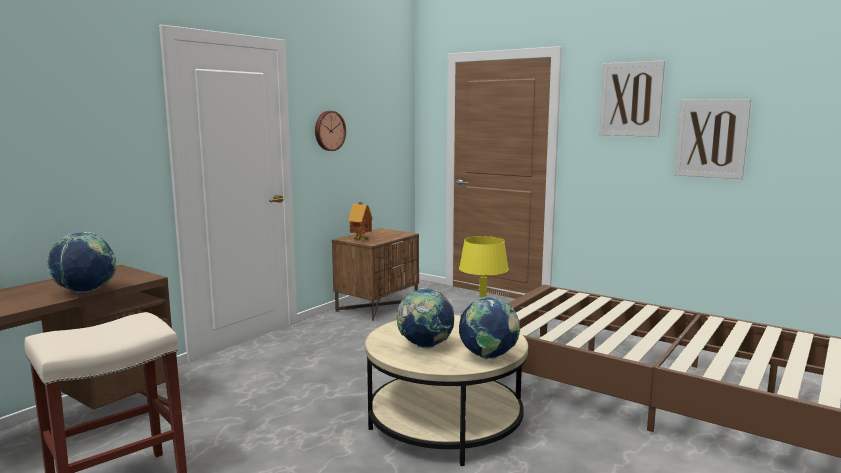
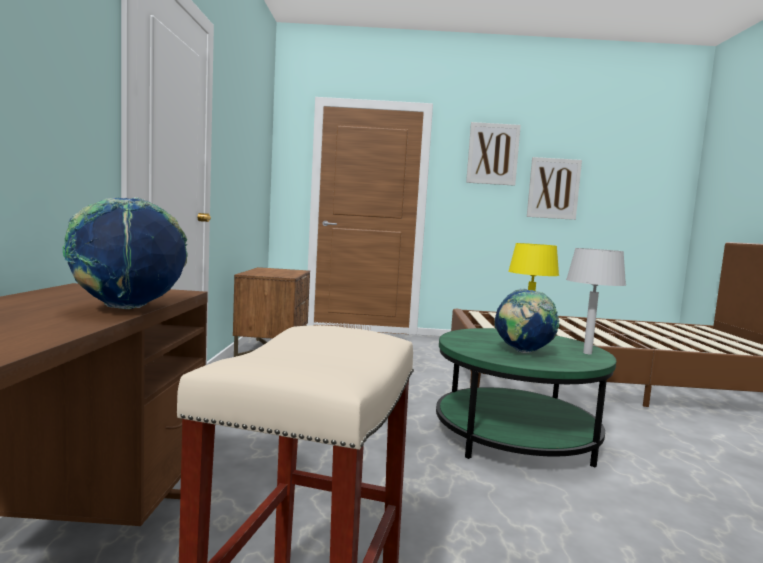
camera: 35 degrees left, 5 degrees down
(329, 131) = (232, 149): wall clock -> none
(361, 239) = (267, 274): toy house -> none
(445, 422) = (515, 435): beige coffee table -> green coffee table
(488, 357) = (588, 353): globe -> grey table lamp

